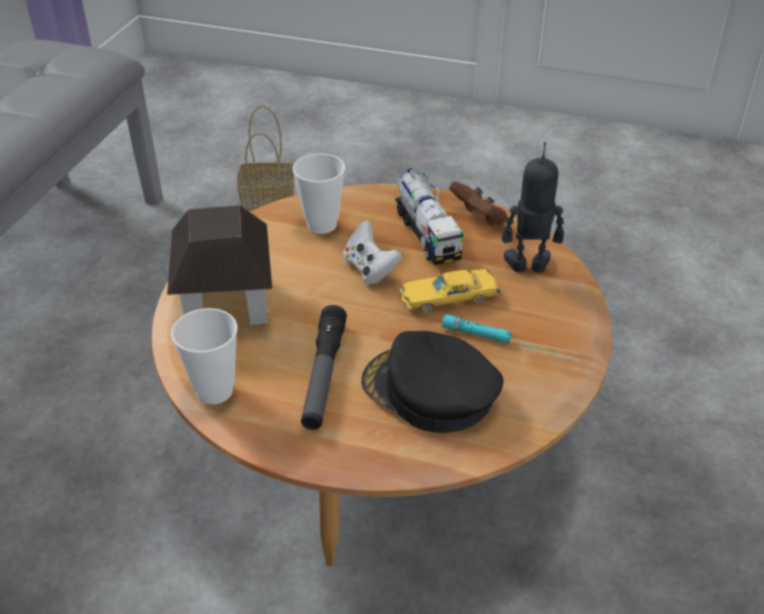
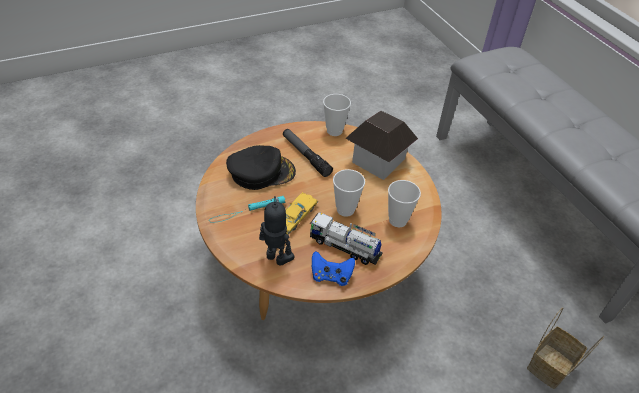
camera: 135 degrees right, 5 degrees up
(370, 269) = (345, 209): white game controller -> cup
(479, 218) = (331, 276): brown game controller -> blue game controller
(528, 267) = (276, 258): toy robot -> toy robot turned 105 degrees counterclockwise

